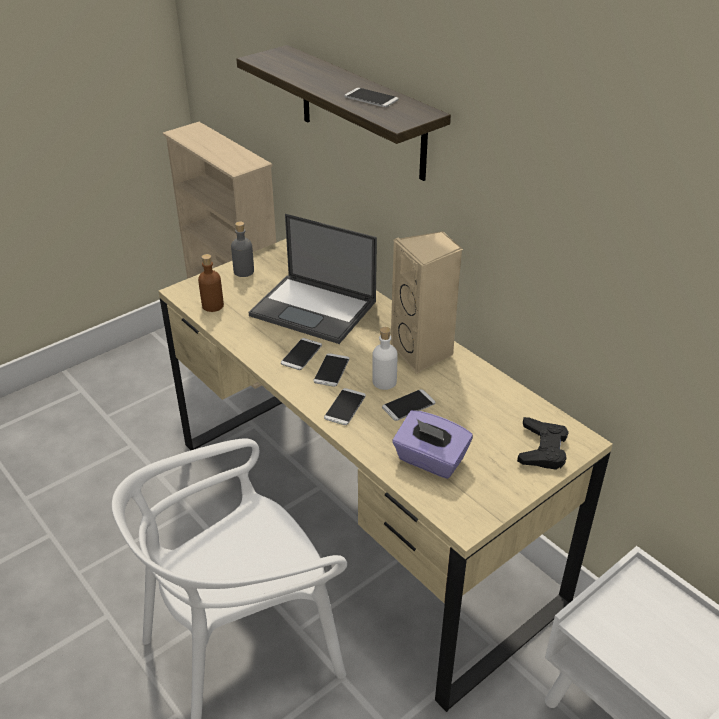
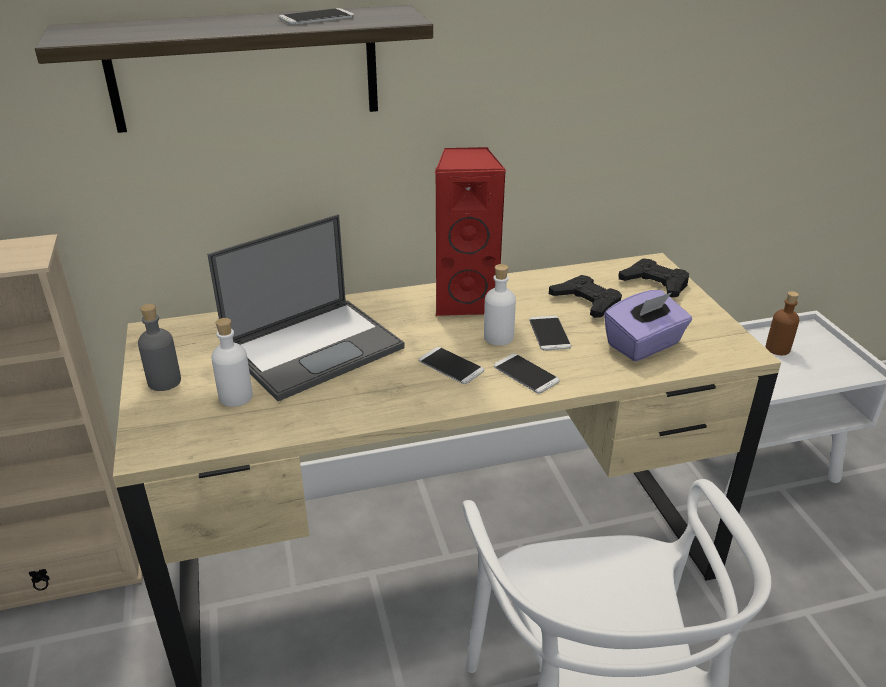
camera: 65 degrees left, 5 degrees down
(212, 305) = (218, 428): brown bottle -> brown bottle (777, 349)
(244, 300) = (236, 396): none -> white bottle
(301, 354) = (401, 380): phone -> none
(423, 353) = (466, 301): beige speaker -> red speaker
(474, 414) = (586, 302): none -> black game controller

